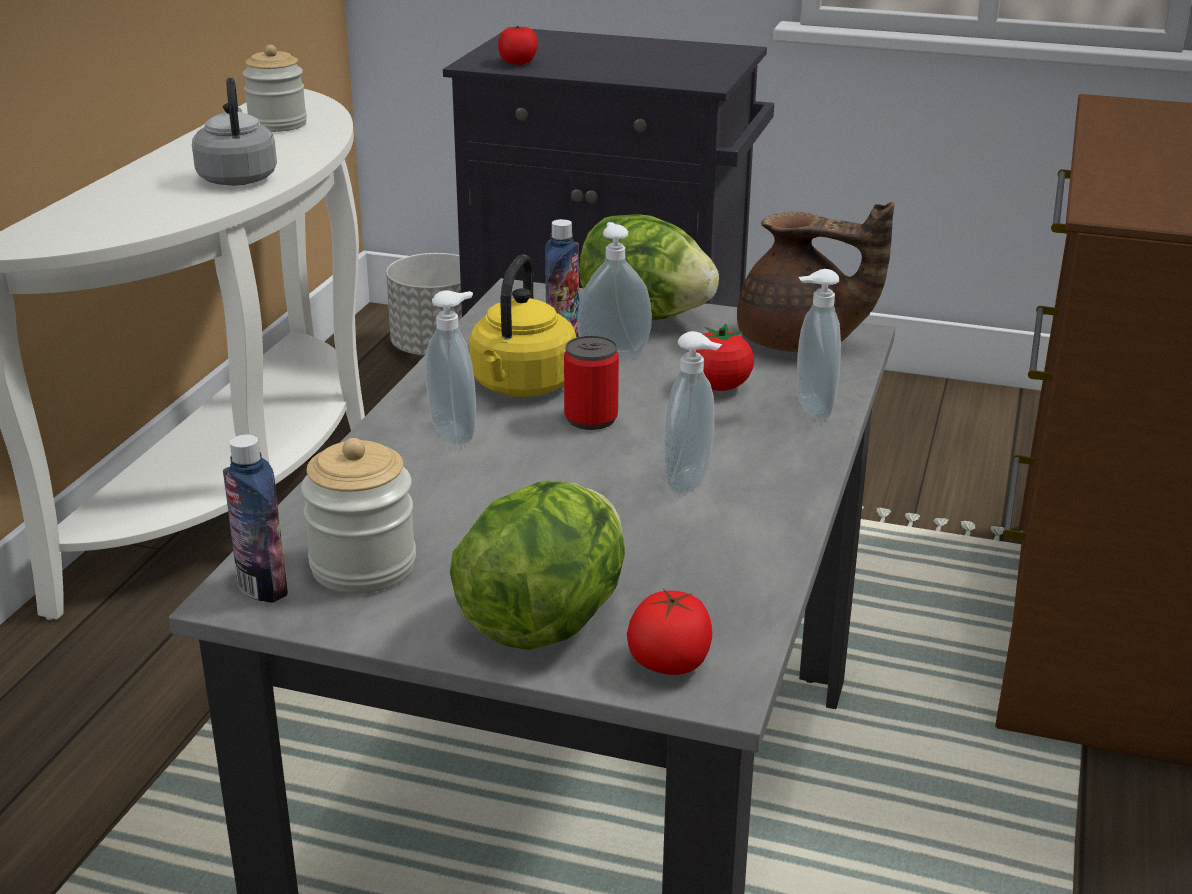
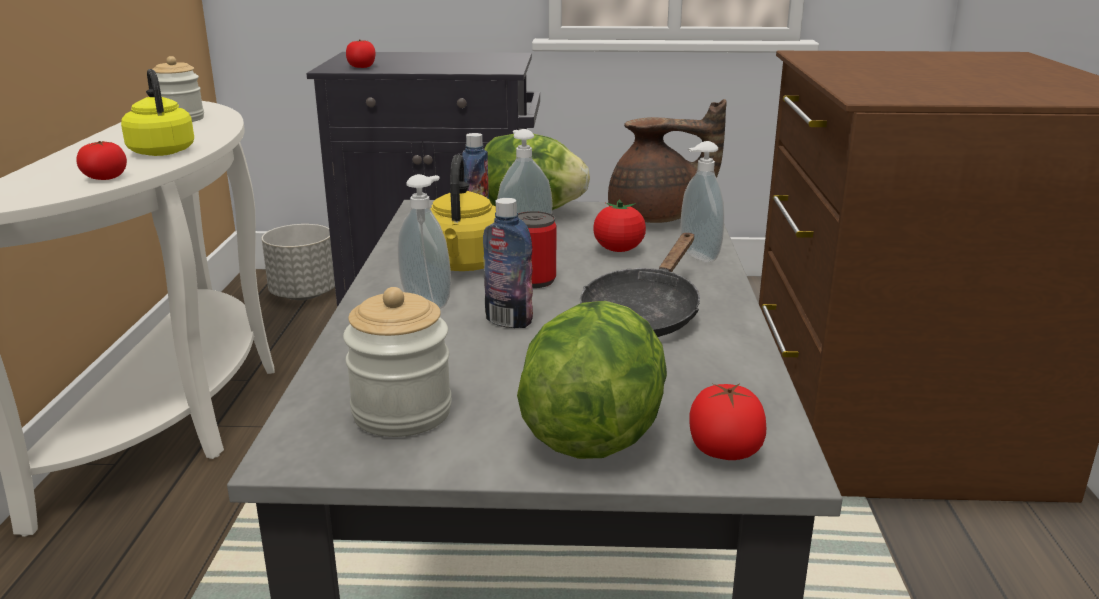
camera: 15 degrees left, 5 degrees down
(162, 216) = (105, 178): none -> tomato
(237, 178) = (161, 151): grey kettle -> yellow kettle
(262, 588) = (313, 444): bottle -> bottle (508, 321)
(691, 483) = (644, 314): soap dispenser -> black frying pan

